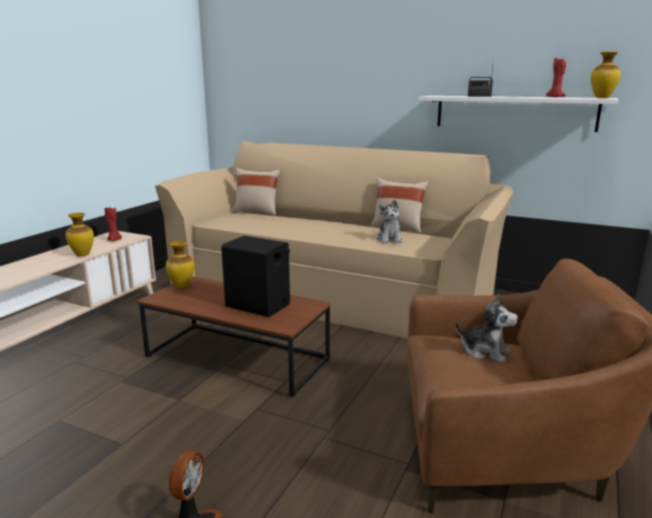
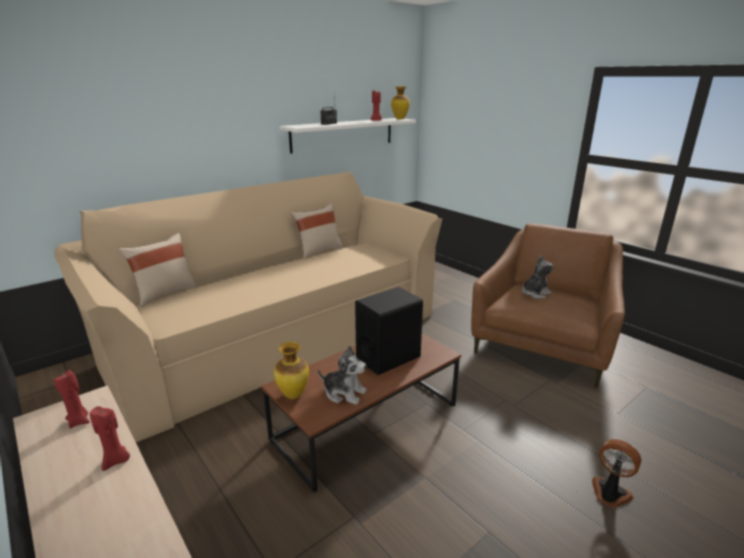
camera: 65 degrees left, 5 degrees up
(82, 255) = (116, 461): vase -> red candle
(390, 239) = (349, 260): plush toy -> plush toy (344, 393)

